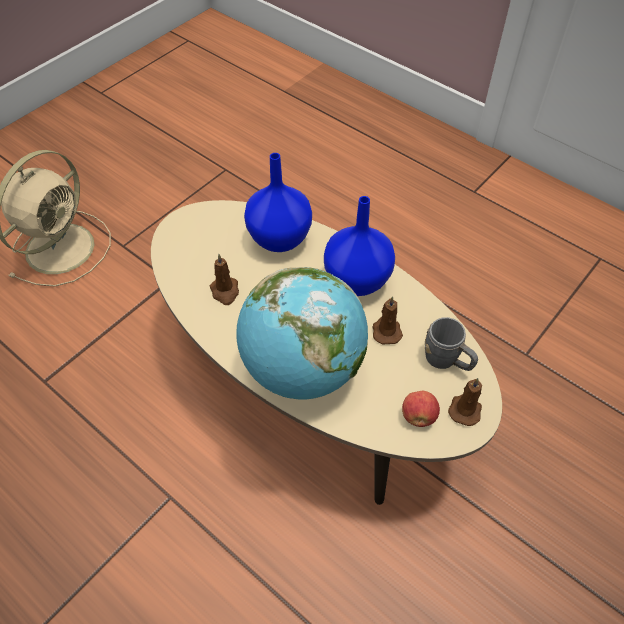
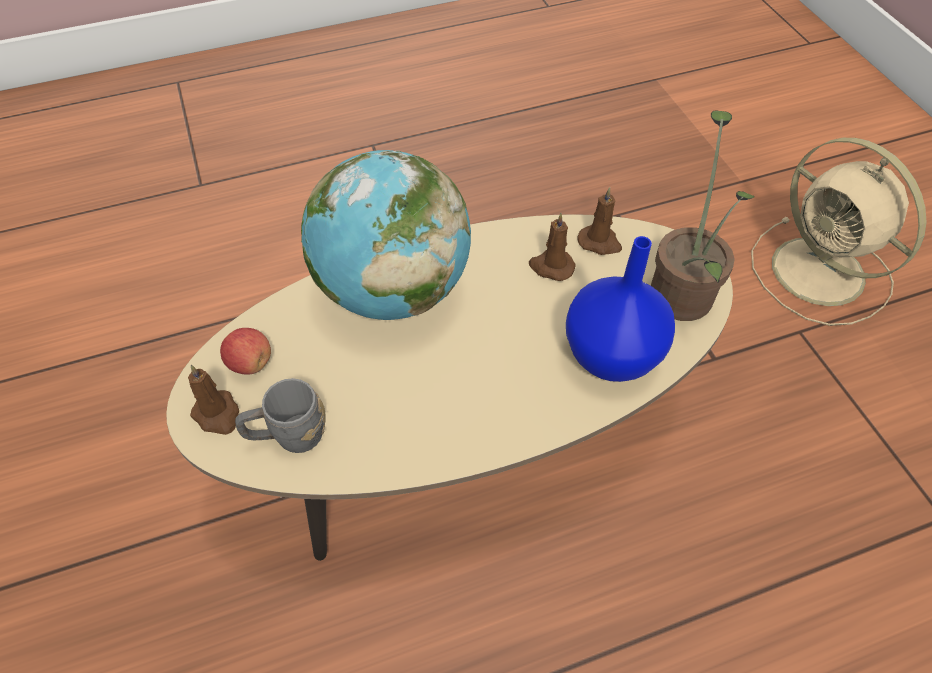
camera: 120 degrees right, 0 degrees up
(204, 223) = (683, 288): none -> potted plant
(355, 280) = (483, 406): blue vase -> none
(386, 330) = (380, 396): brown candle -> brown candle (600, 242)

